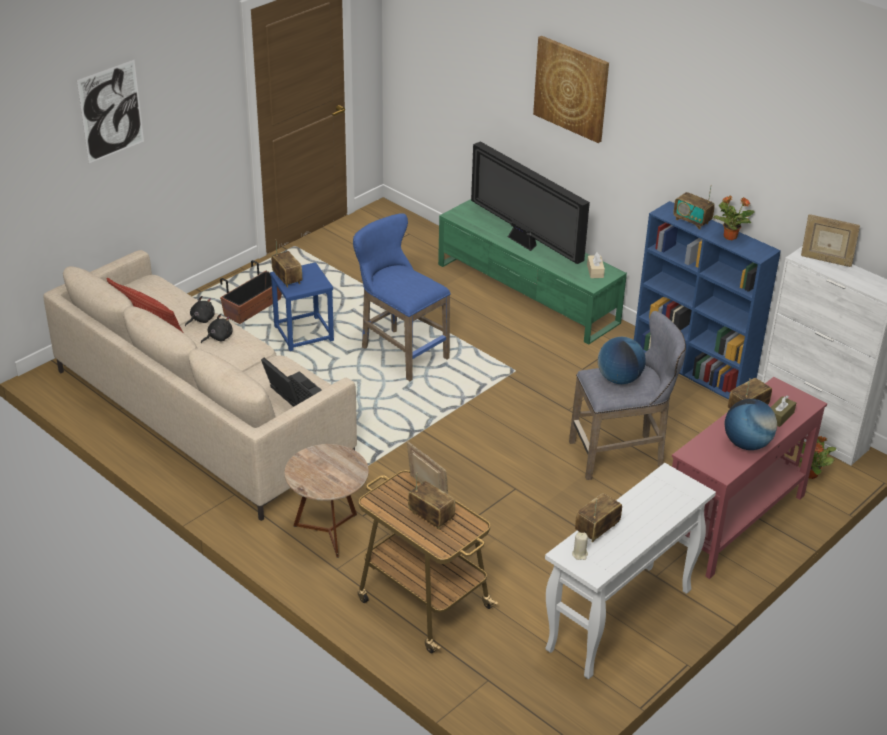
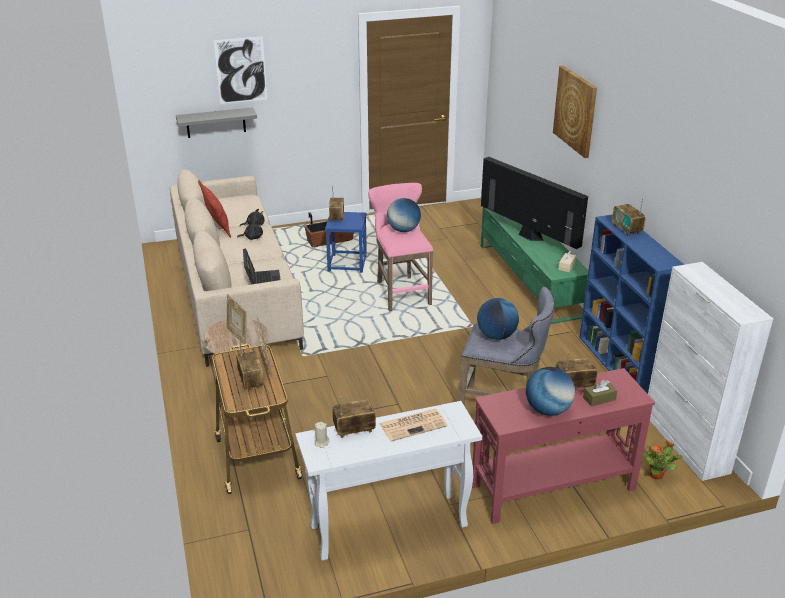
camera: 30 degrees right, 5 degrees down
(84, 190) = (216, 122): none -> grey shelf
(400, 352) = (401, 291): blue stool -> pink stool
(404, 277) = (403, 230): none -> globe
(524, 243) = (528, 236): television -> television turned 150 degrees clockwise
(646, 503) = (413, 425): none -> newspaper
(729, 236) = (649, 247): potted plant -> none
(825, 260) = (709, 277): picture frame -> picture frame (238, 335)

